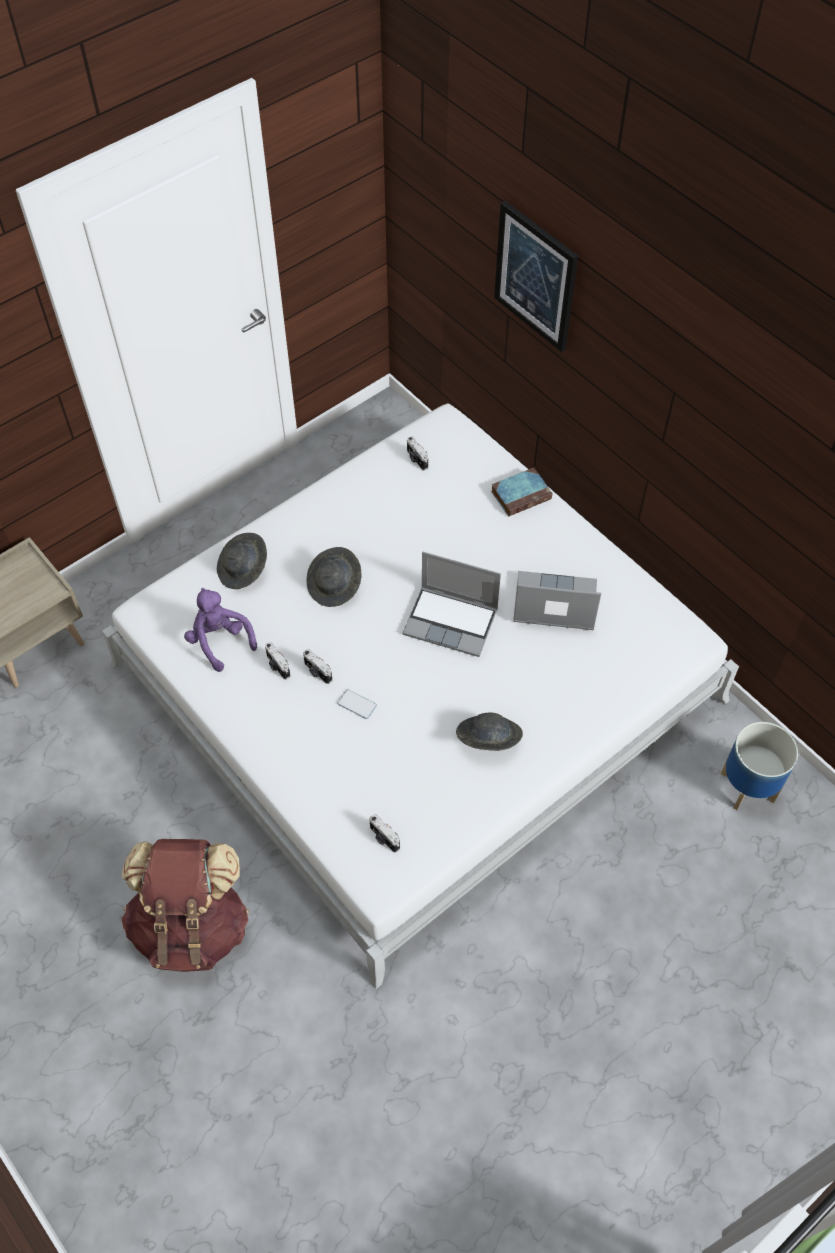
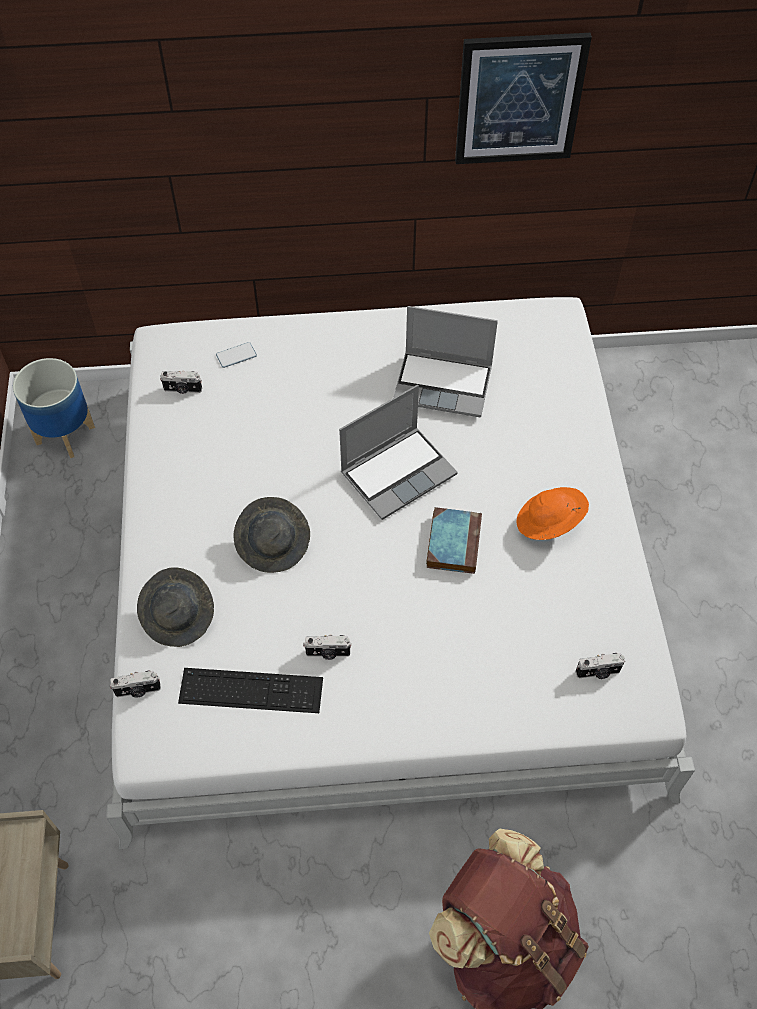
camera: 55 degrees left, 0 degrees up
(220, 641) = (251, 690): purple plush toy -> keyboard
(317, 672) = (364, 620): camera -> camera (138, 691)
(357, 704) = (430, 607): phone -> phone (236, 355)
(488, 740) = (549, 523): grey hat -> orange hat
(521, 494) = (300, 336): book -> book (453, 542)
(536, 276) = (200, 98): picture -> picture (519, 99)
(553, 603) = (444, 384): laptop -> laptop turned 120 degrees counterclockwise
(748, 787) = (664, 396): planter -> planter (66, 435)

